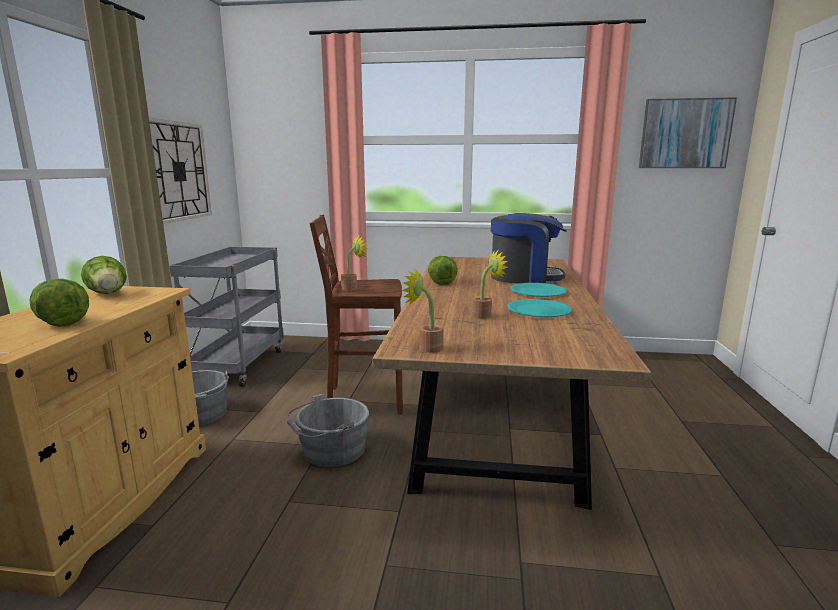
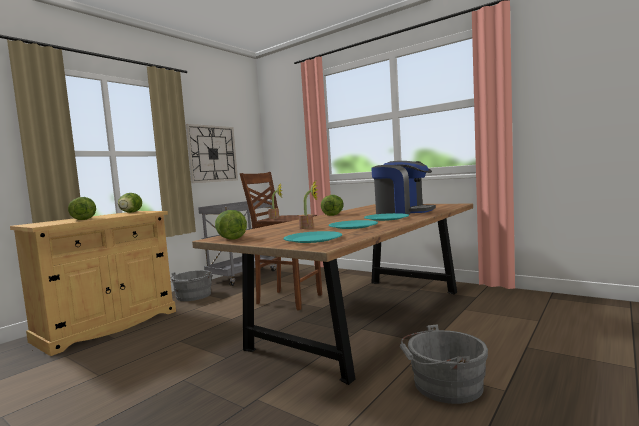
camera: 30 degrees right, 10 degrees down
(330, 450) = (232, 322): grey bucket -> grey bucket (443, 385)
(426, 347) = (230, 238): potted plant -> lettuce
(561, 343) = (313, 239): none -> turquoise plate
(685, 134) = (582, 81): picture -> none

